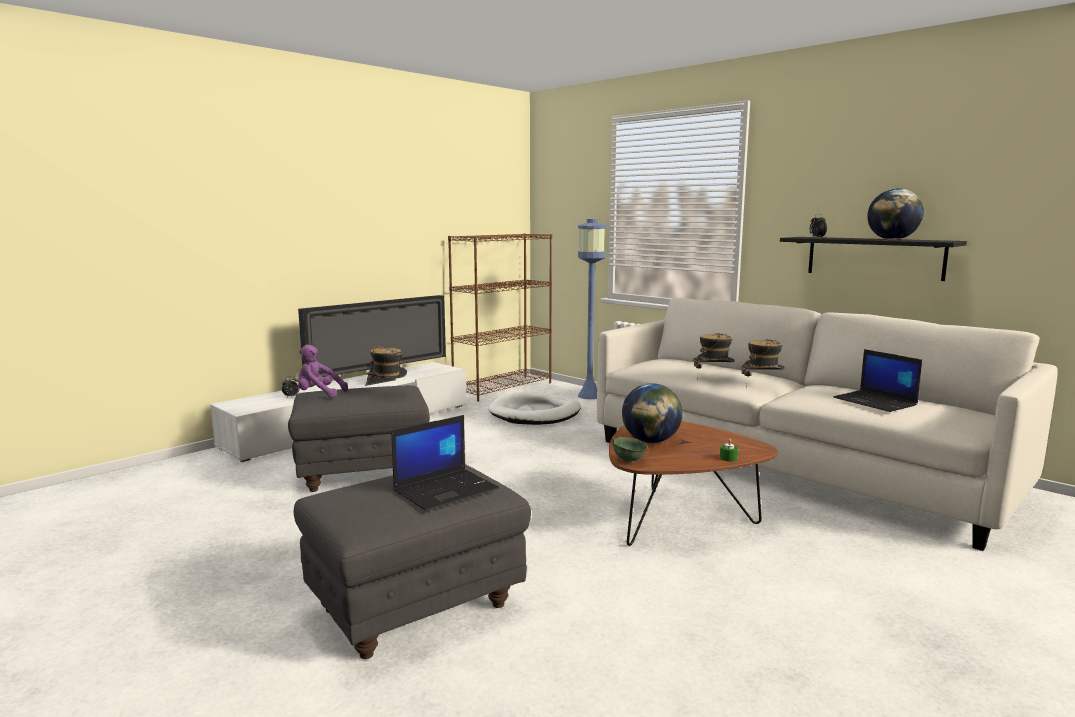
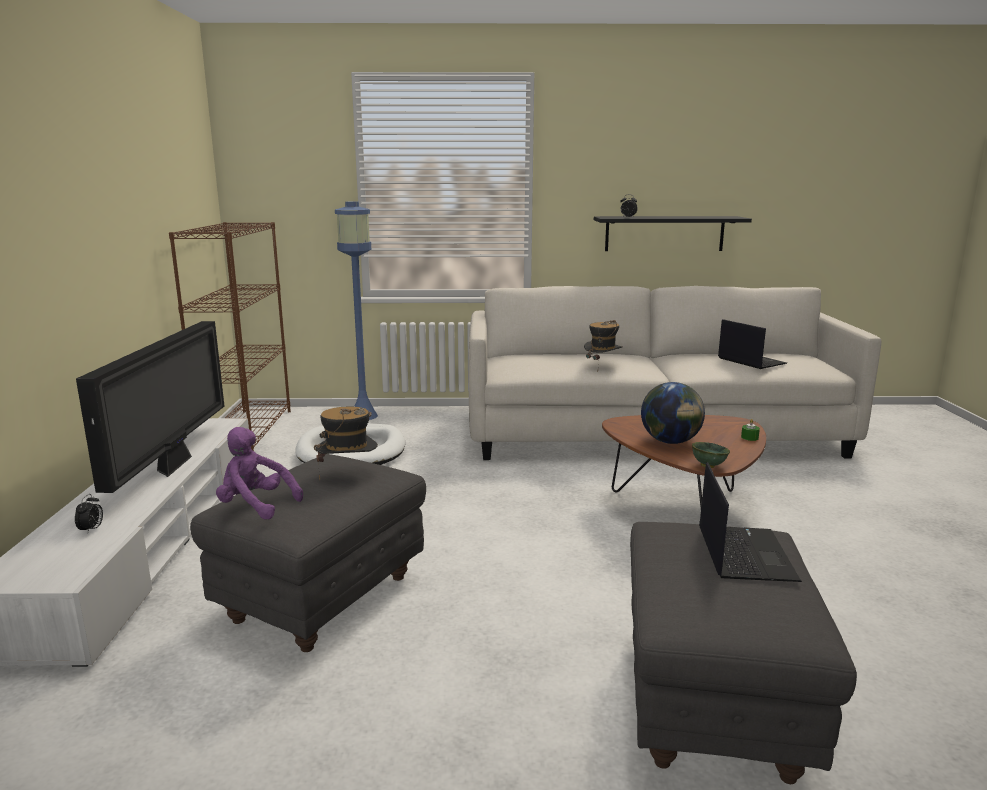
camera: 45 degrees left, 5 degrees up
(318, 394) = (255, 505): purple plush toy -> purple plush toy turned 60 degrees clockwise
(762, 386) = (649, 366): hat -> none
(876, 402) = (750, 361): laptop -> laptop turned 135 degrees counterclockwise
(892, 239) = (694, 217): globe -> none

